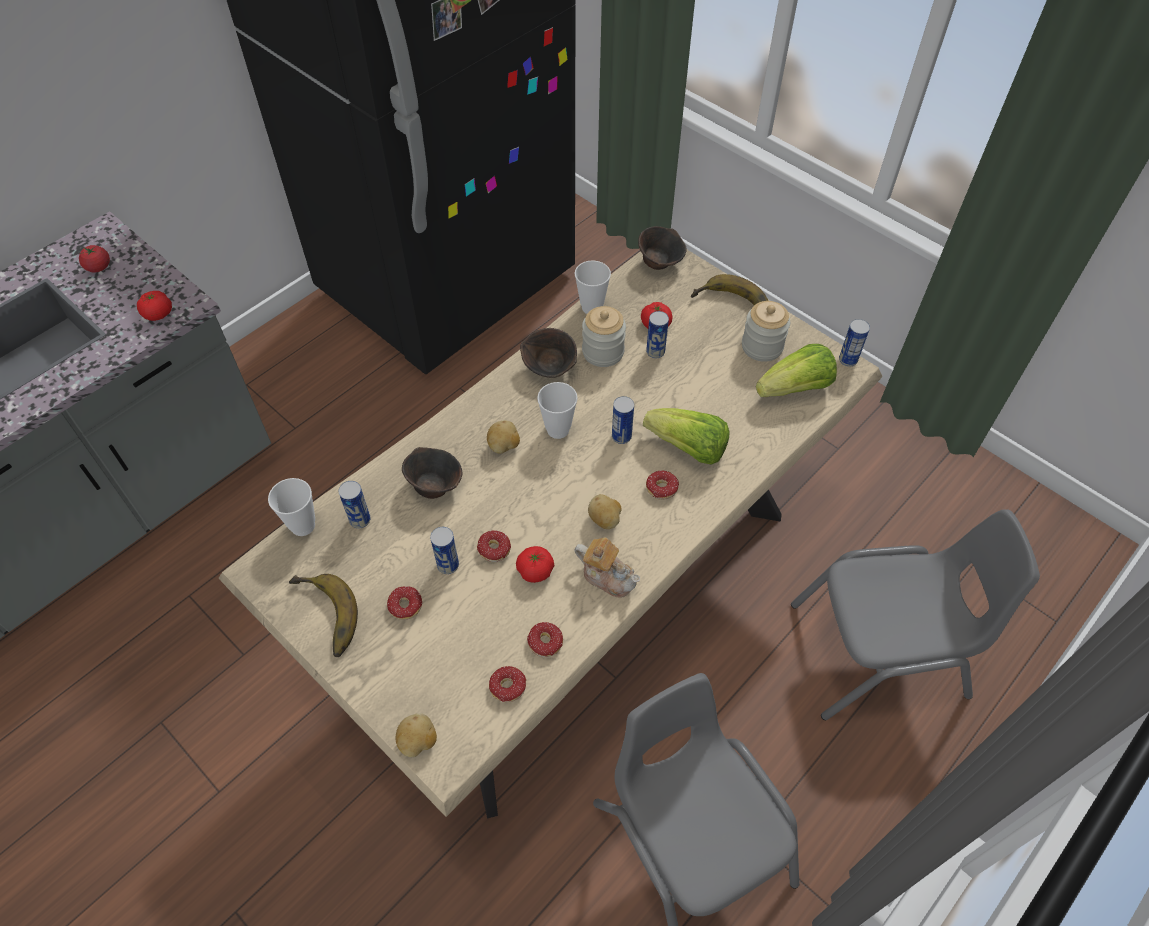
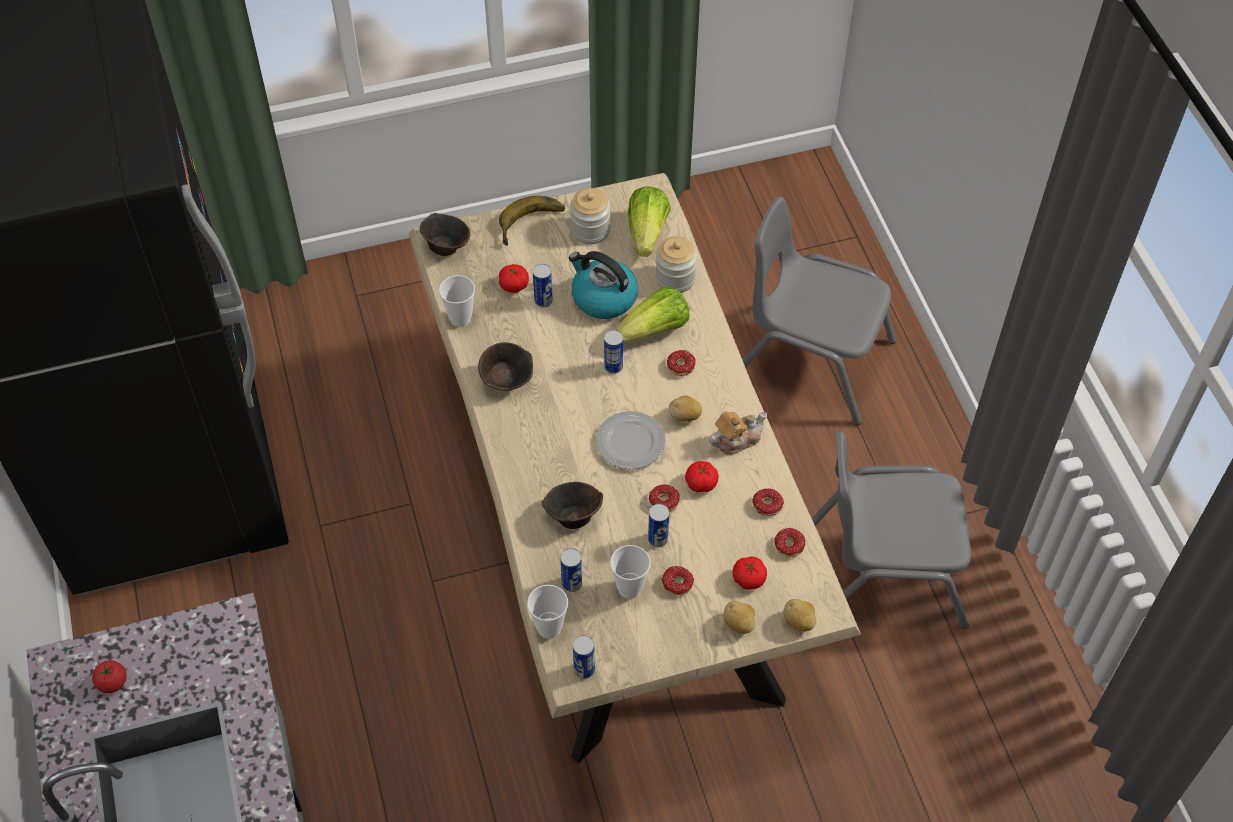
camera: 60 degrees left, 0 degrees up
(158, 314) = (227, 647): tomato -> tomato (748, 579)
(322, 618) = (651, 646): banana -> none
(504, 446) = (566, 450): potato -> potato (739, 624)
(545, 490) = (630, 442): none -> plate
(558, 429) = (576, 405): cup -> cup (629, 588)
(603, 352) = (516, 335): jar -> jar (675, 278)
(693, 392) = (603, 298): none -> kettle
(848, 360) = (643, 186): can -> can (584, 670)
(880, 652) = (811, 359): grey chair -> grey chair turned 90 degrees counterclockwise

